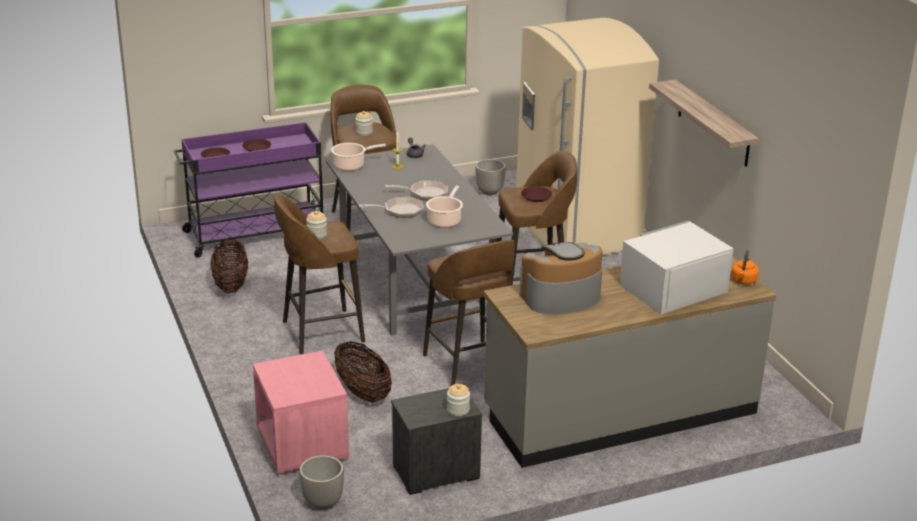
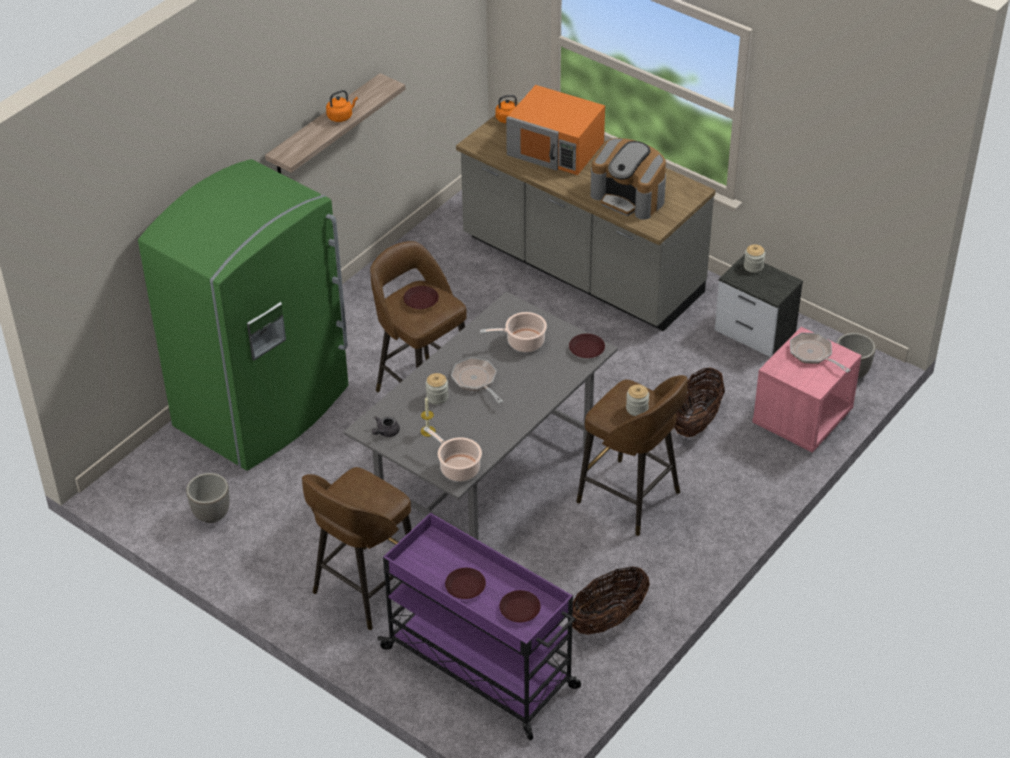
camera: 120 degrees left, 15 degrees up
(364, 132) = (362, 498): jar -> jar (437, 397)
(400, 211) = (530, 381): frying pan -> frying pan (813, 354)
(406, 240) = (586, 349): none -> brown plate
(468, 366) = (595, 375): brown stool -> none
(574, 230) = (264, 409): beige fridge -> green fridge
(672, 288) = (556, 148): white microwave -> orange microwave
(702, 111) = (341, 116): none -> orange kettle

